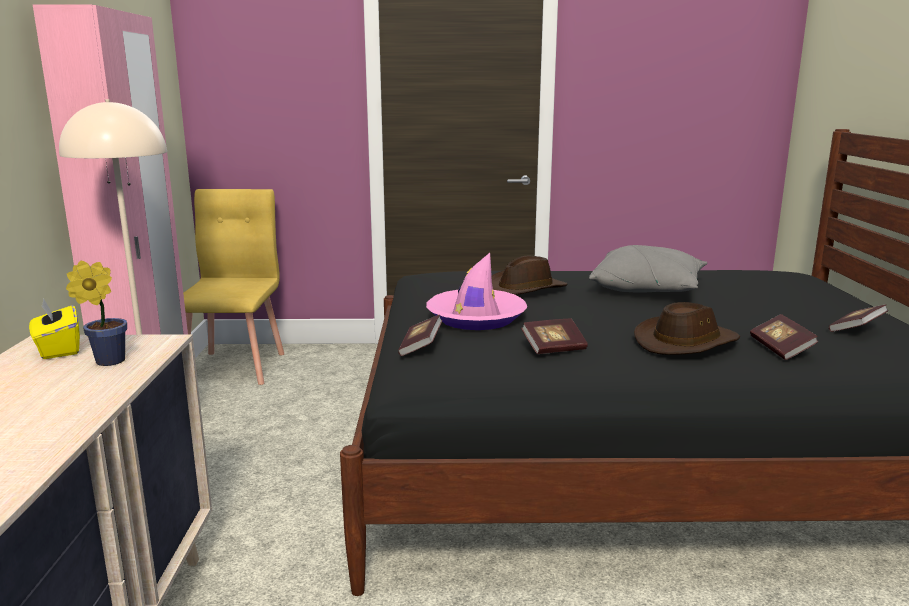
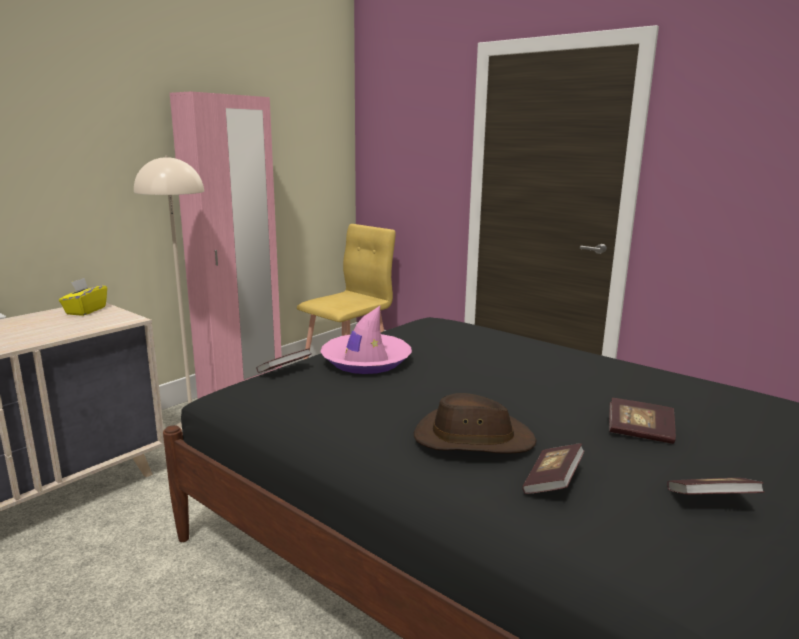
camera: 40 degrees right, 0 degrees up
(106, 361) = (81, 323): potted plant -> none
(525, 289) = (462, 349): brown hat -> none
(554, 349) = (354, 403): book -> book (639, 433)
(647, 289) = (573, 381): grey pillow -> none

